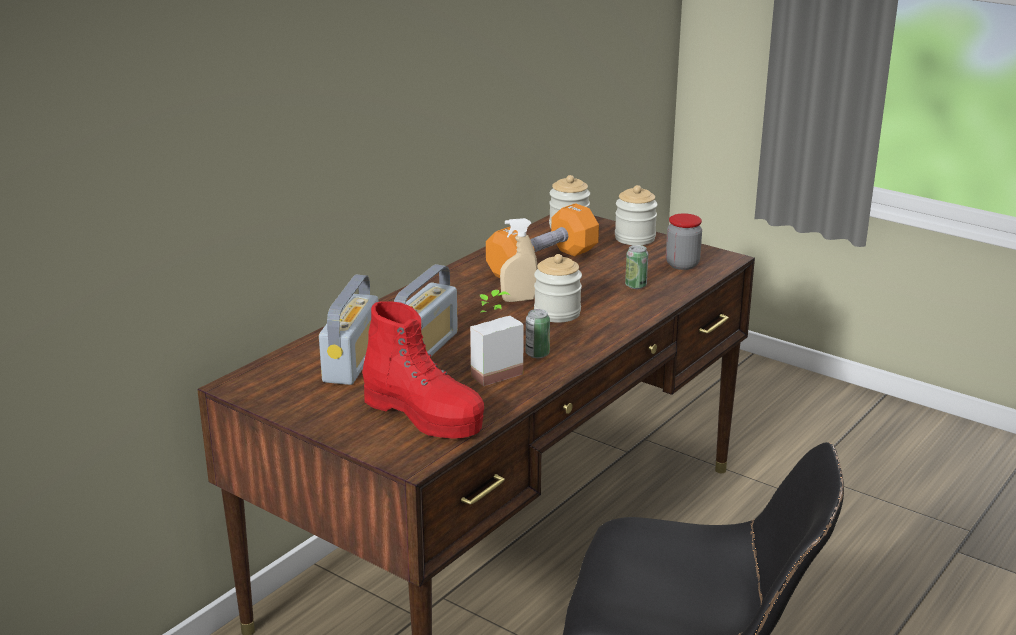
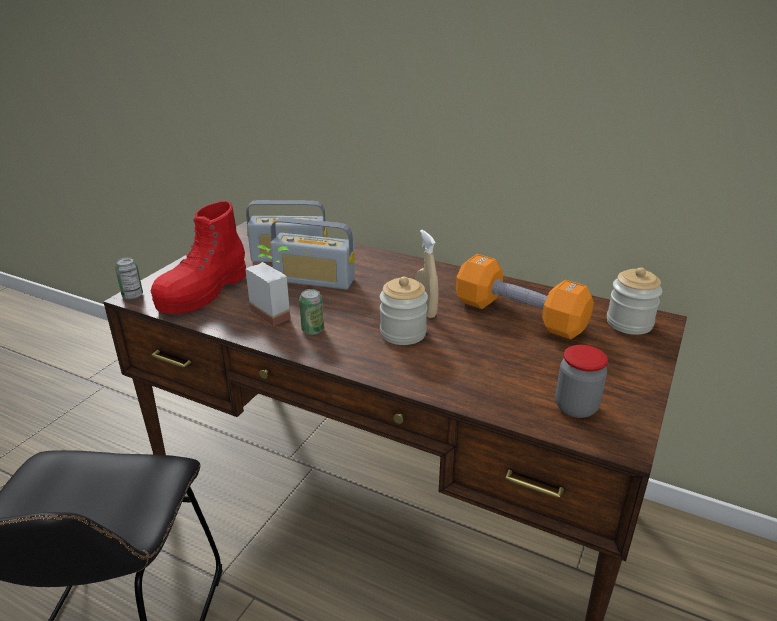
camera: 80 degrees right, 5 degrees up
(635, 238) = (633, 368): jar -> none
(635, 285) = (493, 376): can -> can (132, 295)

